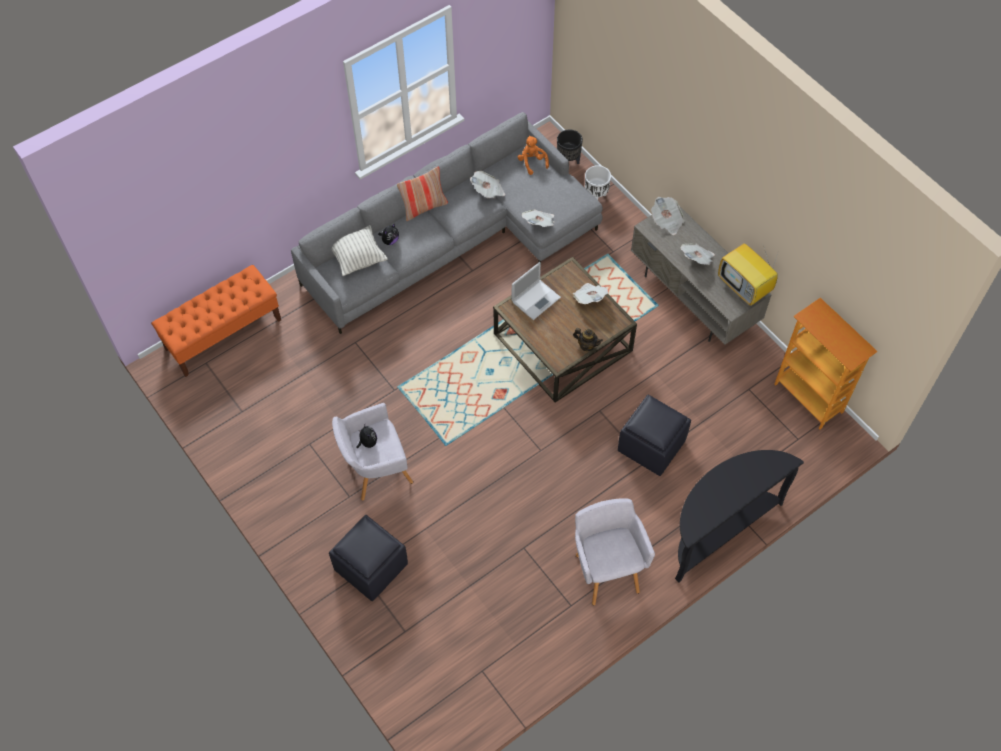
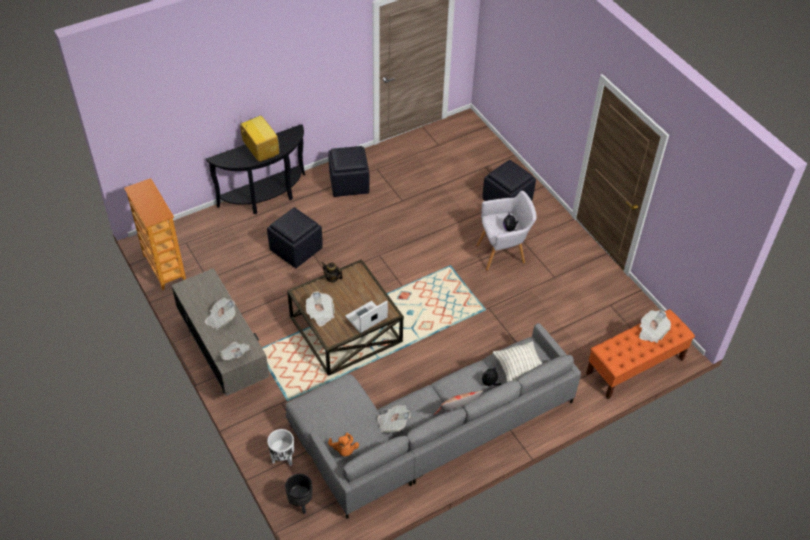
camera: 175 degrees left, 10 degrees down
(539, 223) = (349, 385): newspaper -> newspaper (651, 331)
(606, 569) = (348, 184): grey armchair -> black ottoman
(745, 288) = (190, 292): television -> television (260, 151)

